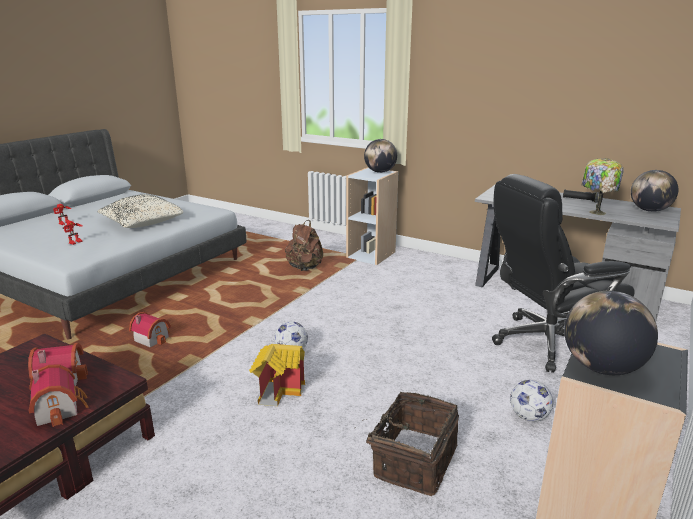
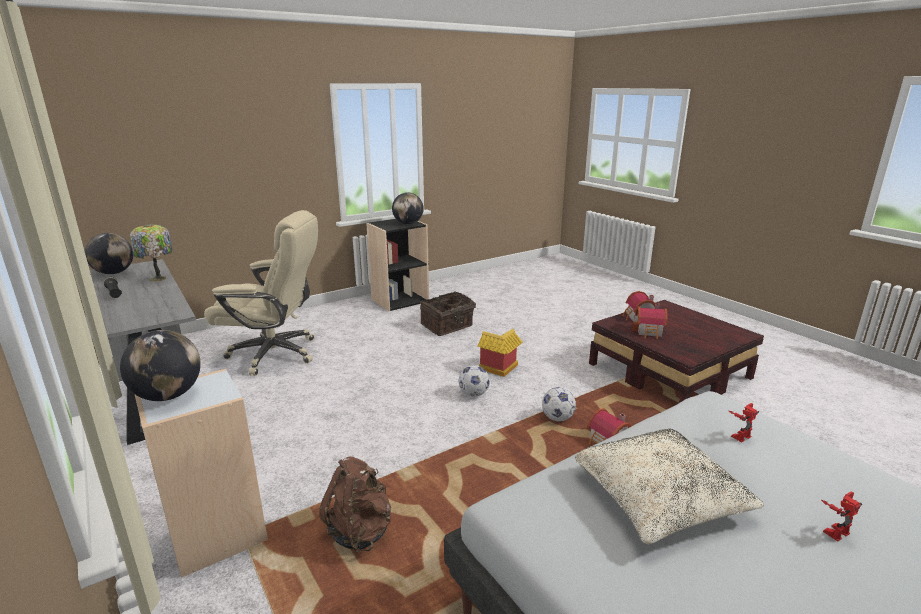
camera: 155 degrees left, 0 degrees up
(528, 417) = (365, 326): football -> football (557, 418)
(547, 343) = (274, 354): black office chair -> beige office chair

